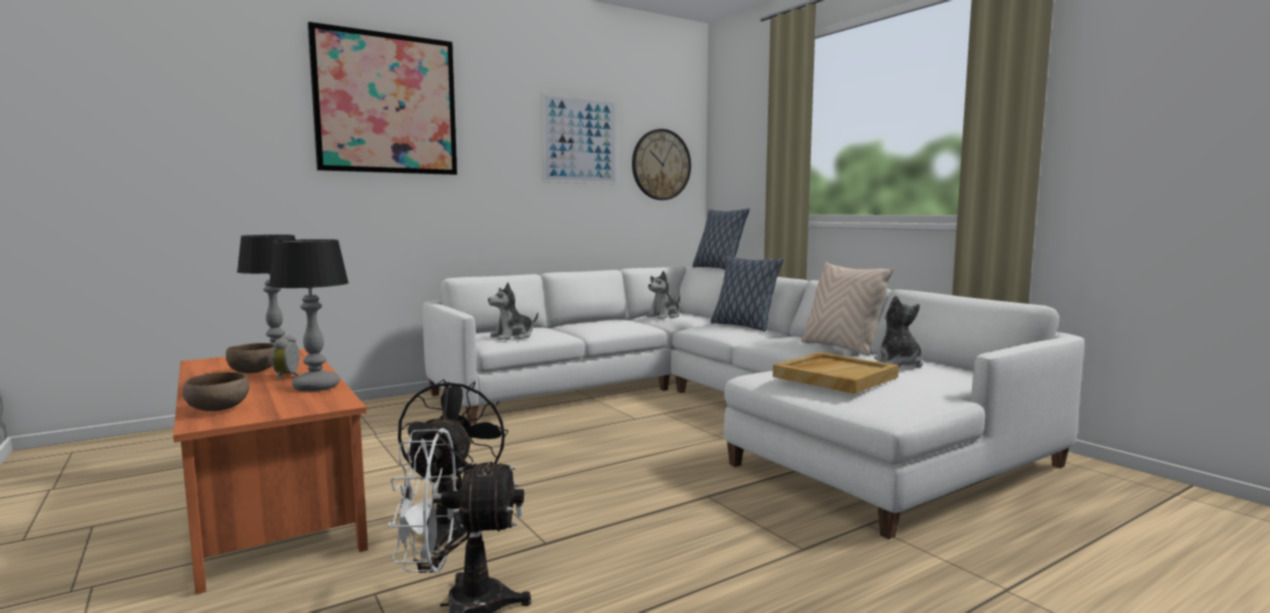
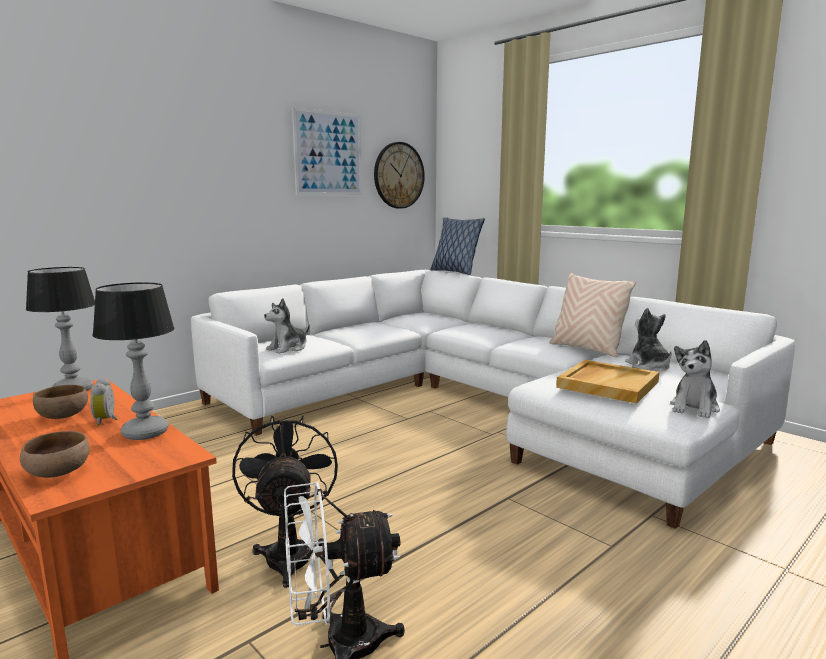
camera: 10 degrees left, 5 degrees up
(386, 104) = (144, 119): picture -> none
(664, 316) = (413, 318): plush toy -> plush toy (694, 408)
(743, 326) = (489, 327): pillow -> none

